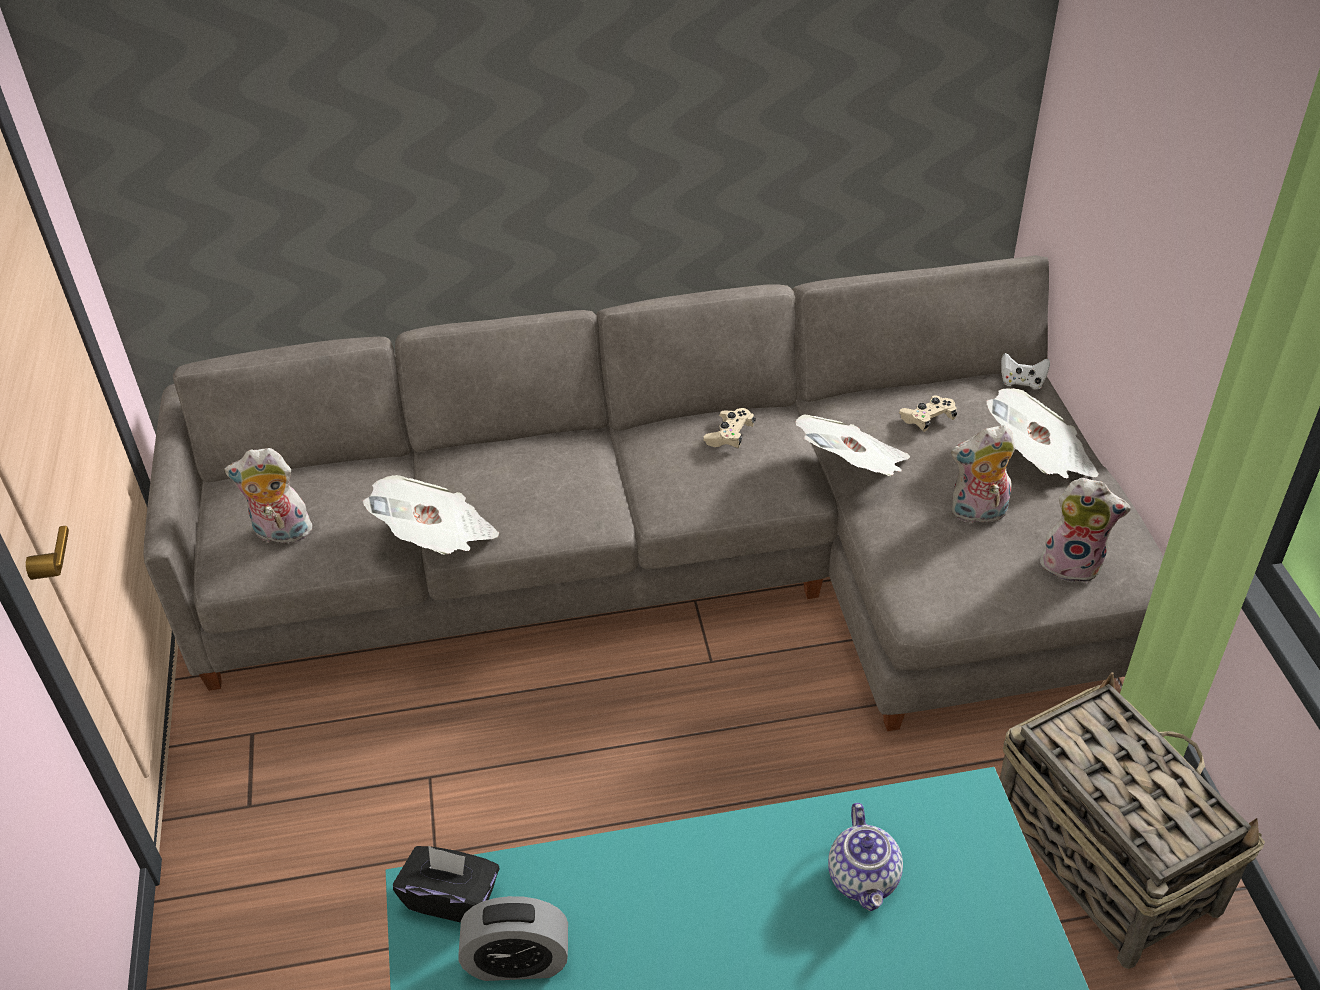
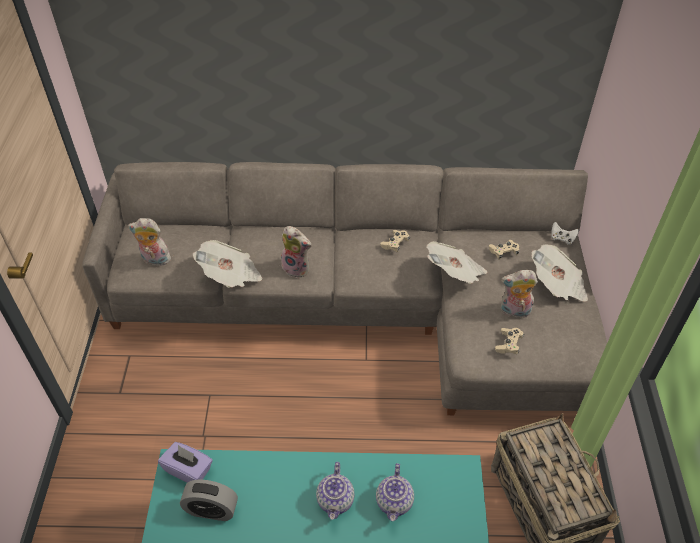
camera: 10 degrees right, 5 degrees up
(452, 898) = (188, 470): black tissue box -> purple tissue box
(753, 898) = (336, 501): none -> teapot
(984, 570) = (508, 344): none -> beige game controller
(1073, 564) = (557, 349): plush toy -> plush toy (297, 268)

